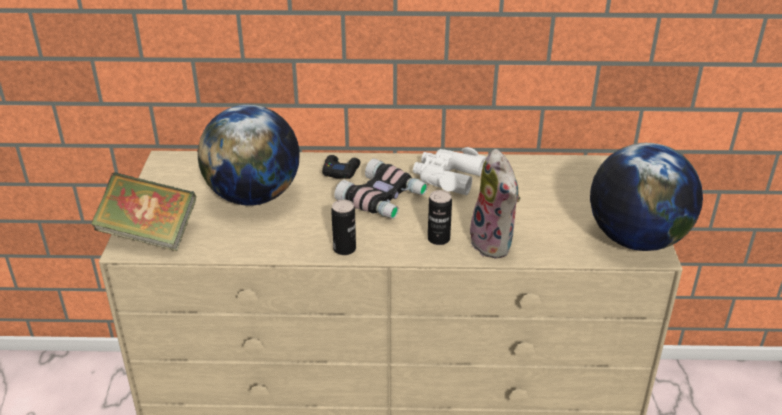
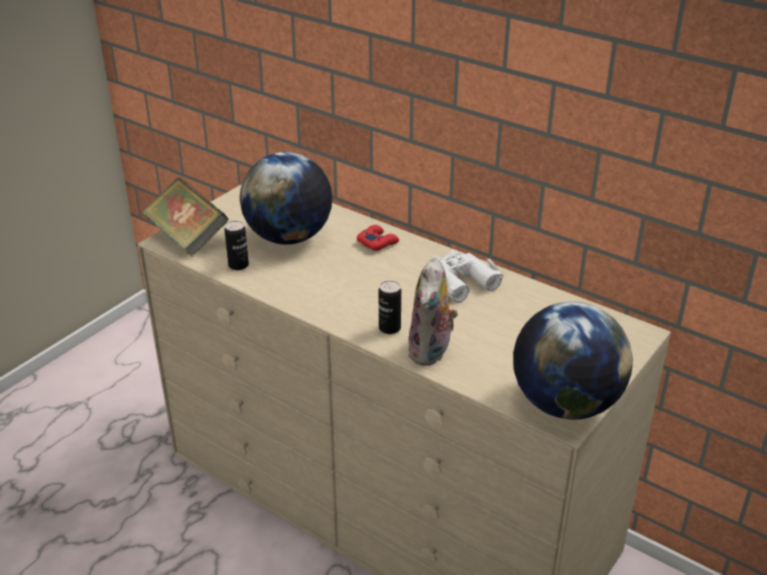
camera: 35 degrees right, 0 degrees up
(340, 171) = (377, 242): black game controller -> red game controller
(344, 249) = (307, 305): can -> can (238, 265)
(383, 199) = (384, 278): binoculars -> none

